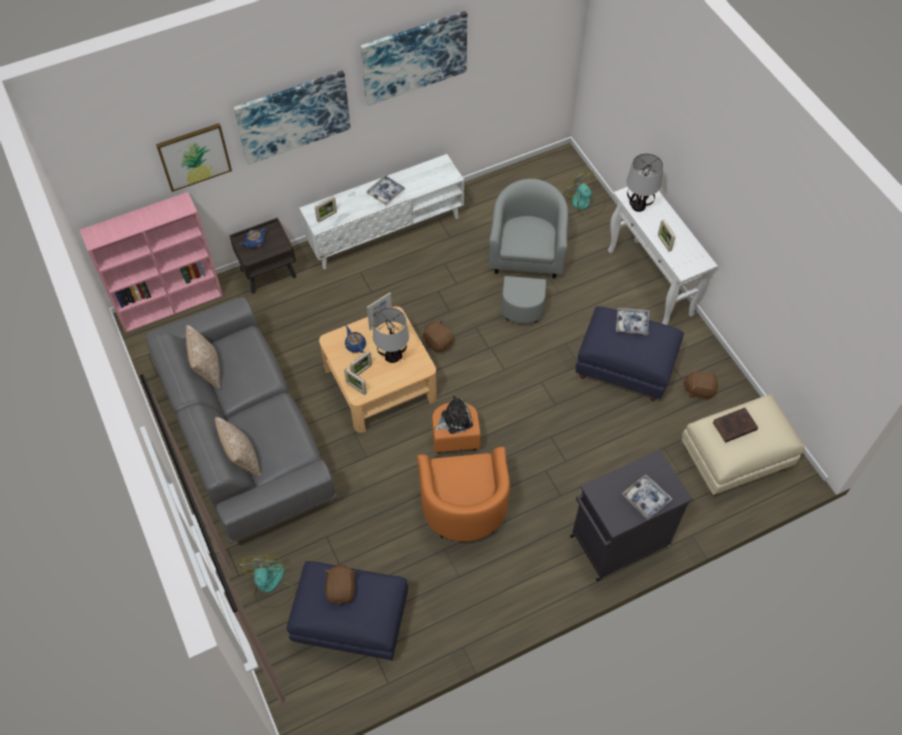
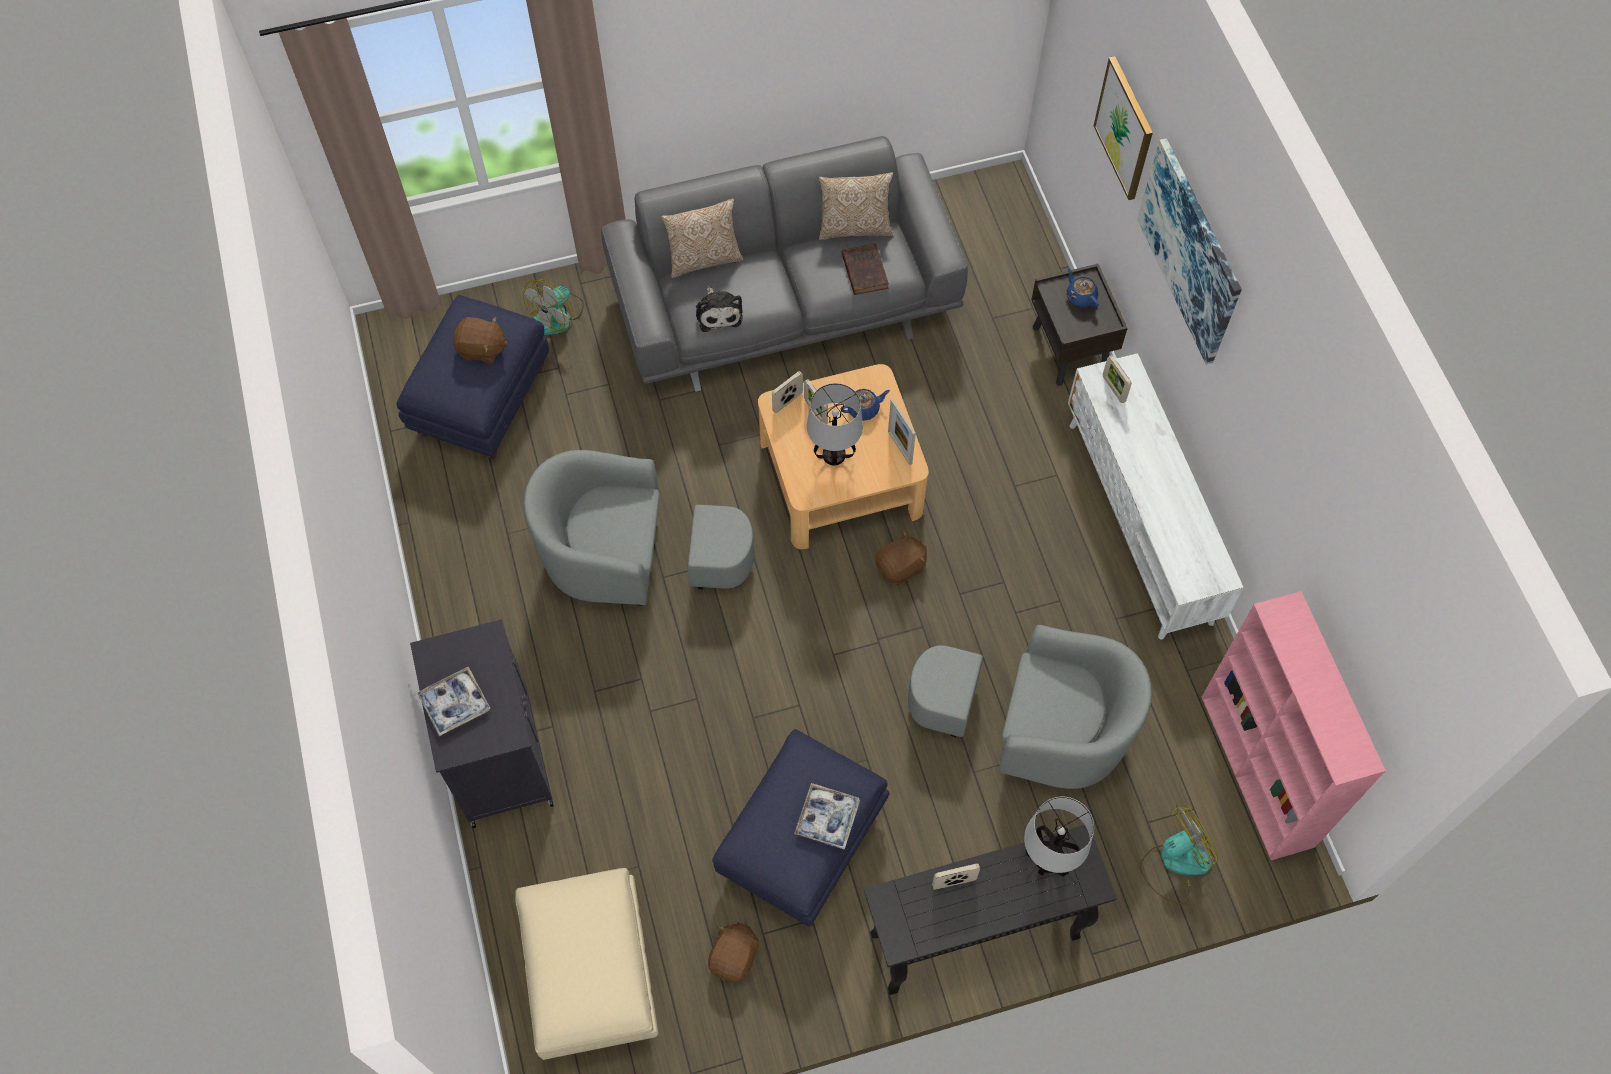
camera: 100 degrees right, 5 degrees up
(171, 303) = (1028, 227): pink bookcase -> pink bookcase (1258, 772)
(270, 586) = (557, 316): fan -> fan turned 120 degrees clockwise
(385, 192) = (1158, 479): tray -> none
(414, 57) = (1291, 416): picture -> none
(454, 420) = (719, 534): plush toy -> plush toy (718, 312)
(461, 492) = (633, 558): orange armchair -> grey armchair
(650, 283) = (973, 937): white console table -> black console table
(733, 427) = (592, 928): brown book -> brown book (864, 270)

